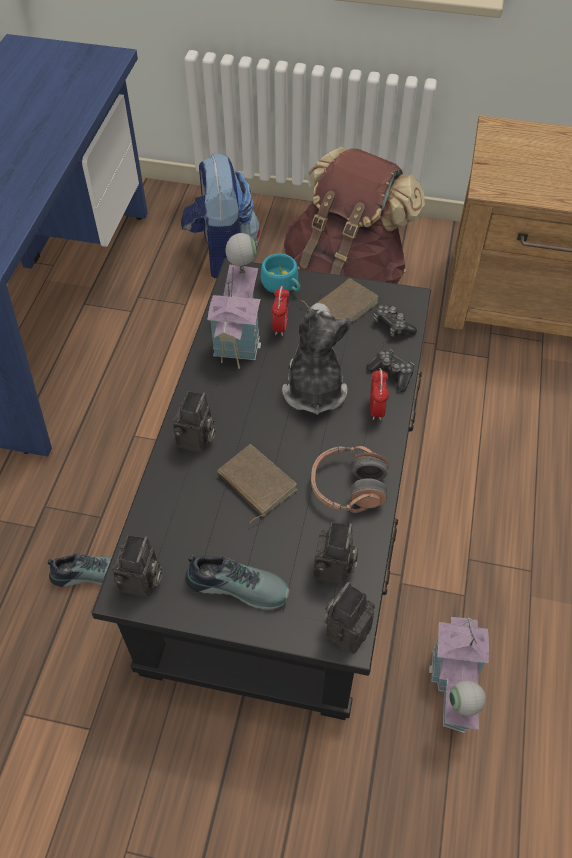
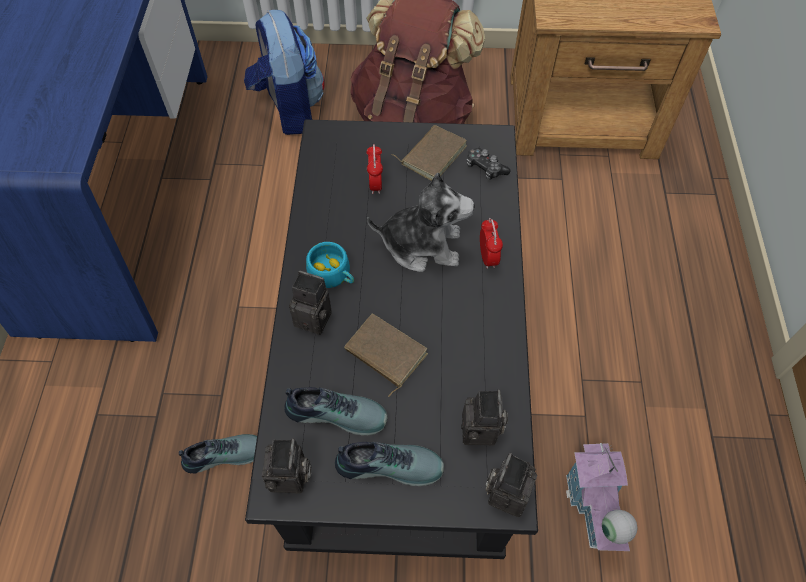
camera: 10 degrees left, 5 degrees up
(196, 441) = (316, 317): camera -> camera turned 75 degrees counterclockwise
(198, 529) = (337, 411): none -> shoe
(240, 332) = (336, 196): toy house -> none
(282, 285) = (368, 140): turquoise cup -> turquoise cup (333, 275)
(314, 389) = (422, 245): plush toy -> plush toy turned 105 degrees clockwise
(348, 487) = (477, 342): headphones -> none
(391, 374) = (495, 218): game controller -> none

